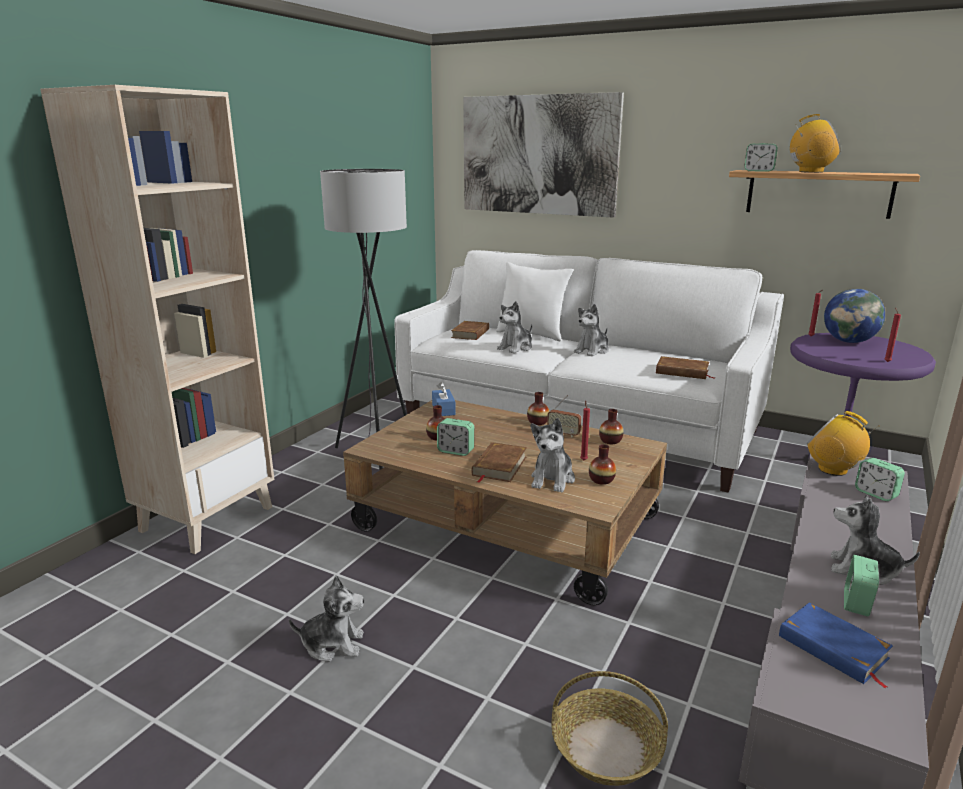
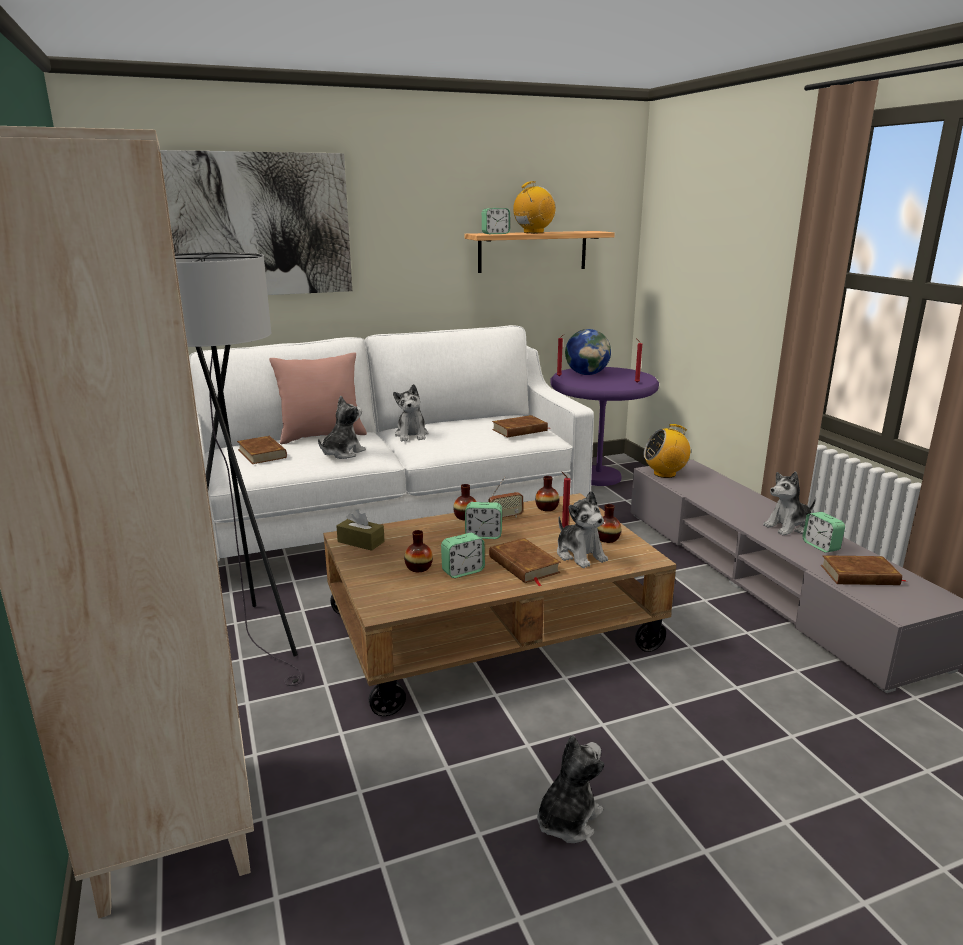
camera: 50 degrees left, 0 degrees up
(443, 409) = (361, 542): blue tissue box -> brown tissue box
(516, 348) = (342, 453): plush toy -> plush toy turned 135 degrees counterclockwise
(532, 334) = (322, 436): white pillow -> pink pillow
(607, 748) = (818, 727): basket -> none
(833, 648) = (860, 575): blue book -> brown book
(876, 494) = (709, 479): alarm clock -> alarm clock (483, 535)

